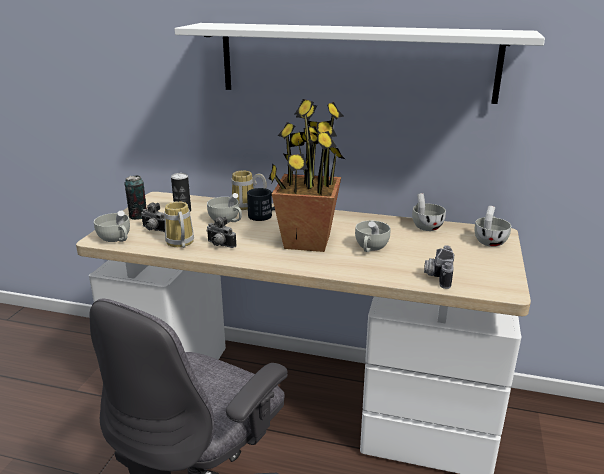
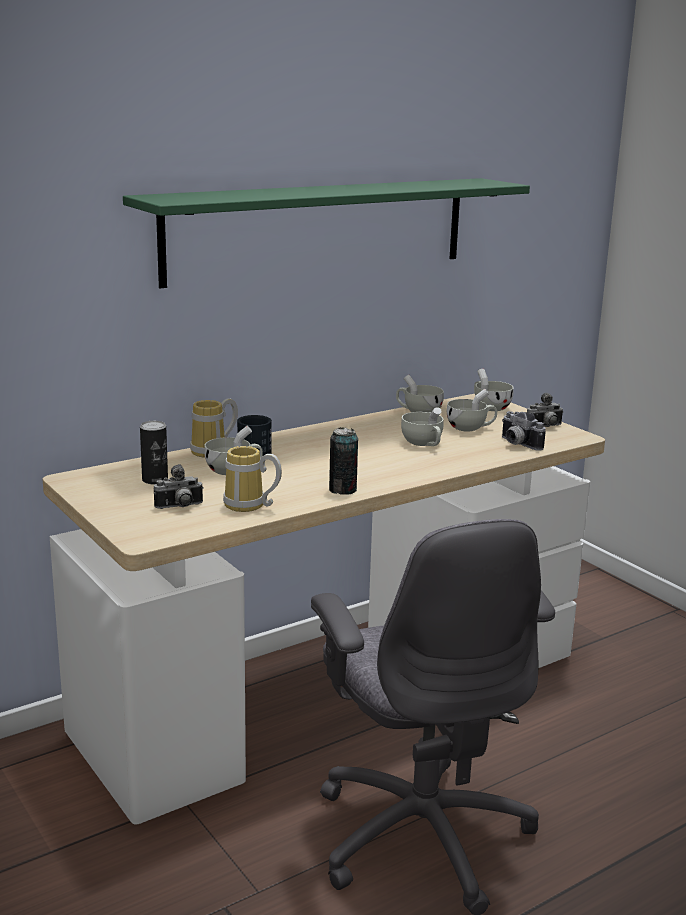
camera: 50 degrees left, 5 degrees down
(116, 239) = (166, 531): white cup -> white cup (470, 428)
(138, 216) = (116, 503): can -> can (342, 490)
(219, 245) = (292, 492): camera -> camera (545, 427)
(306, 241) = (359, 458): potted plant -> none
(355, 62) = (320, 229): white shelf -> green shelf

